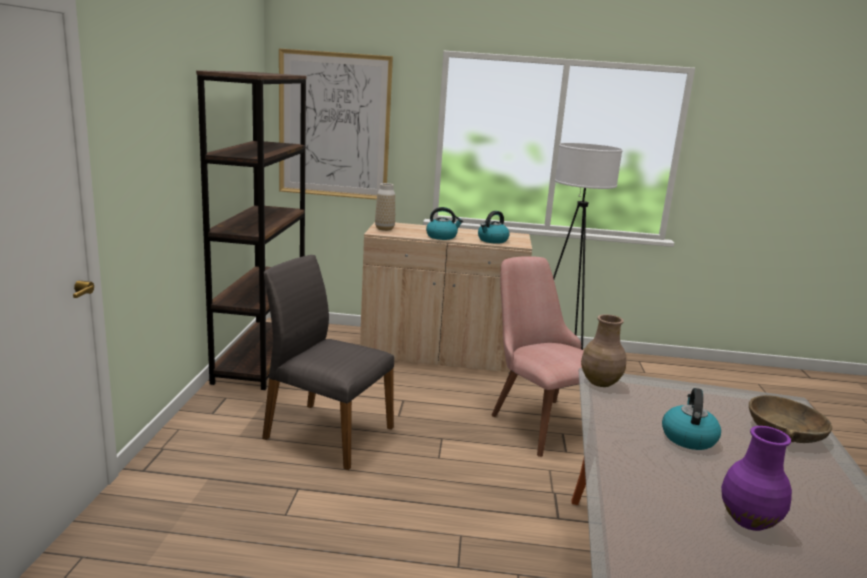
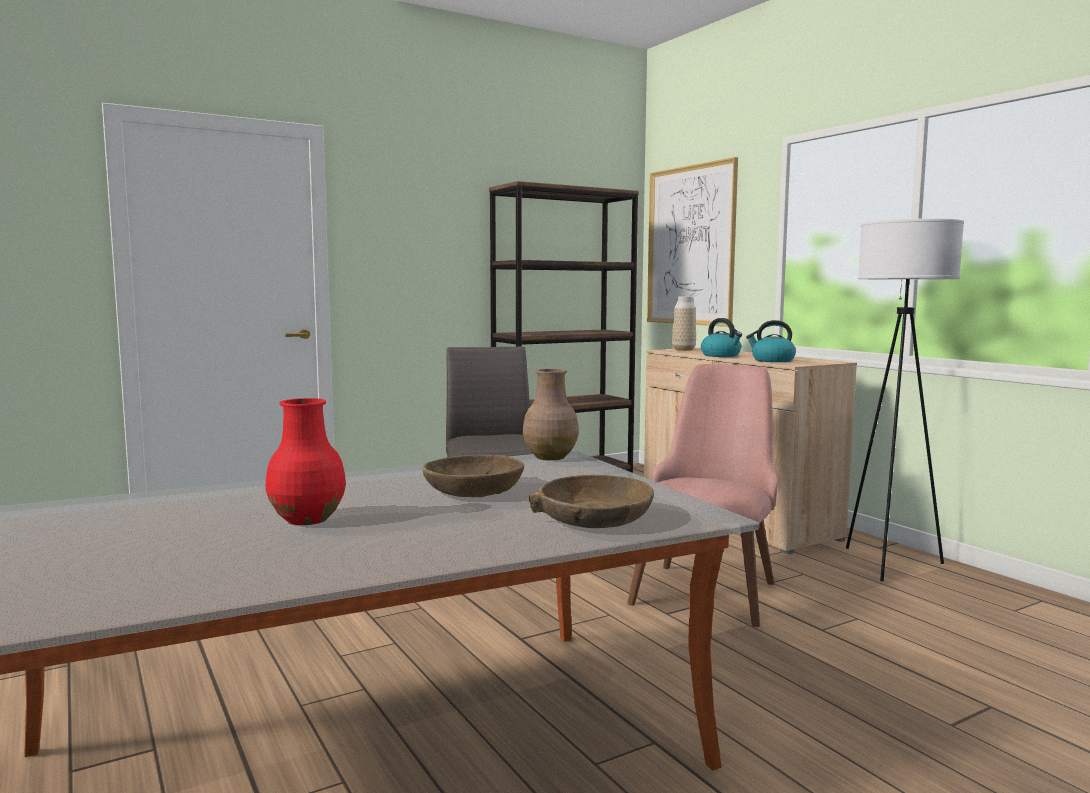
camera: 55 degrees right, 10 degrees down
(688, 437) = (473, 490): kettle -> brown bowl
(750, 521) = (307, 520): purple vase -> red vase

